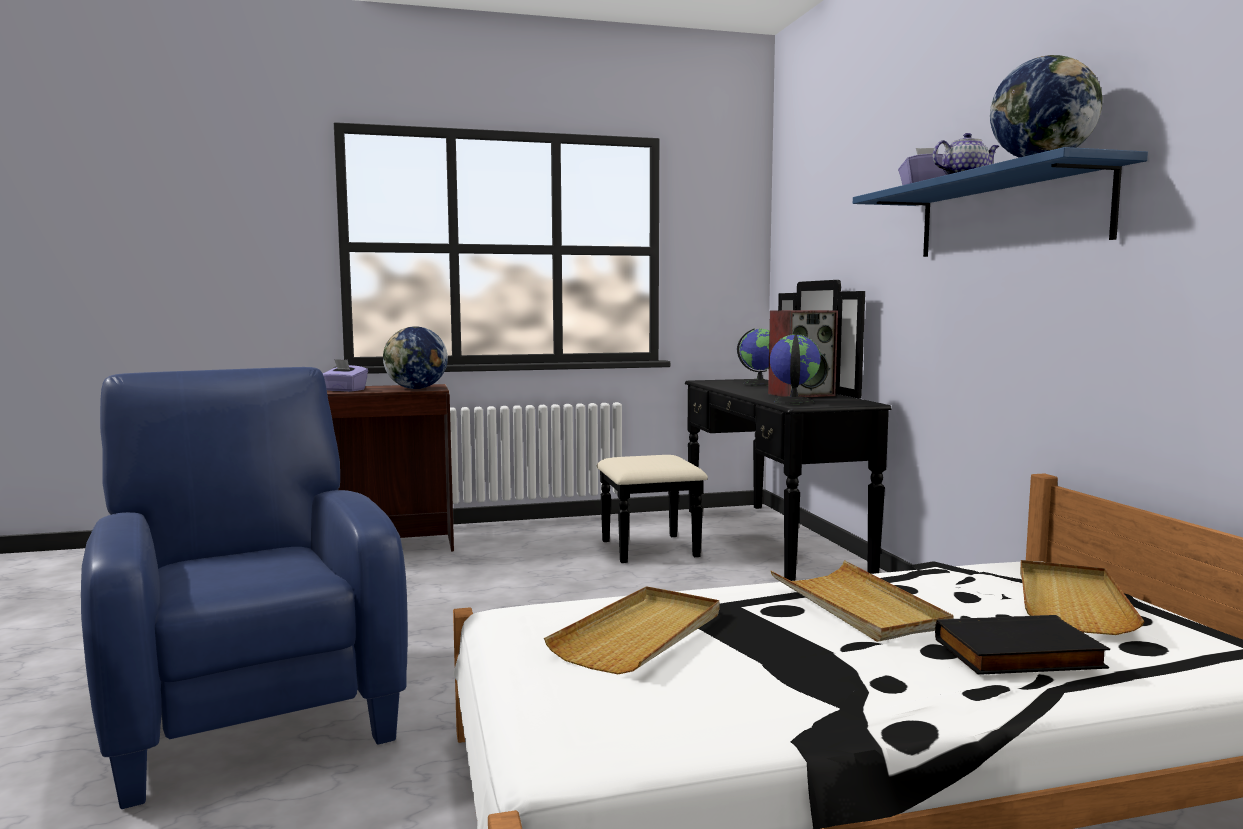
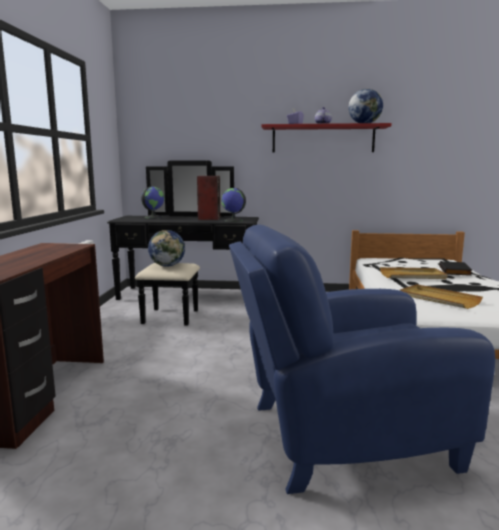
camera: 70 degrees left, 5 degrees up
(345, 390) = (33, 258): purple tissue box -> none
(416, 388) = (67, 247): globe -> globe (167, 266)
(1007, 214) = (323, 139): blue shelf -> red shelf
(1070, 601) = (411, 261): beige tray -> none

